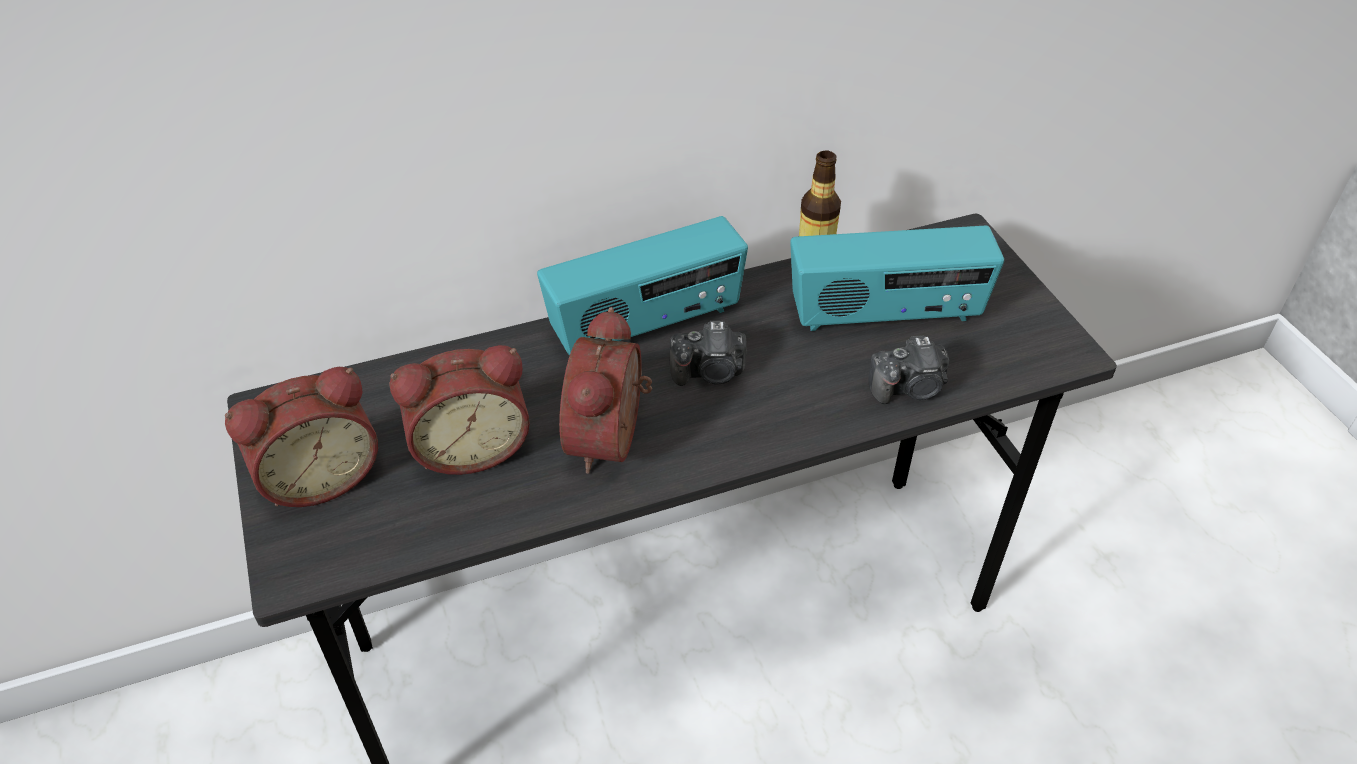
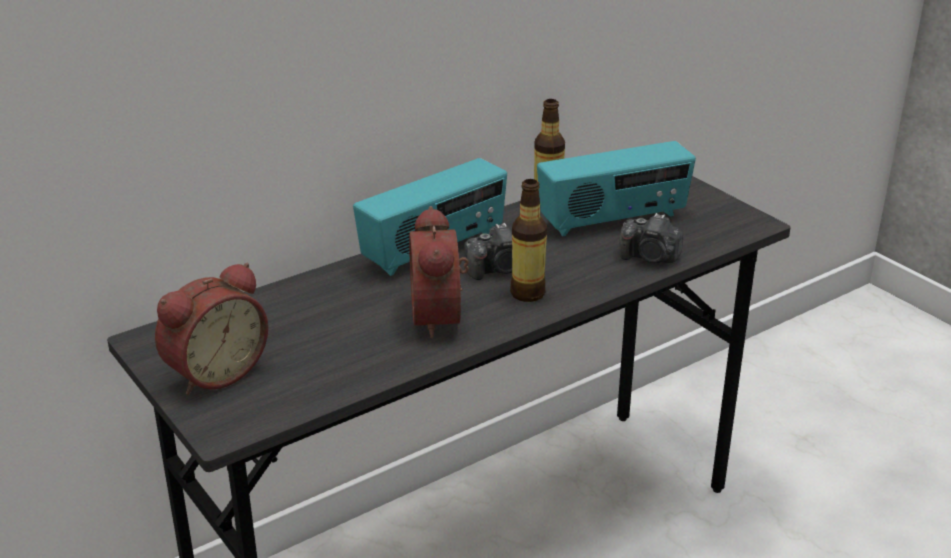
camera: 15 degrees left, 15 degrees down
(471, 446) = (330, 337): alarm clock -> none
(731, 420) = (527, 293): none -> bottle
(909, 388) = (650, 258): camera -> camera turned 45 degrees clockwise

